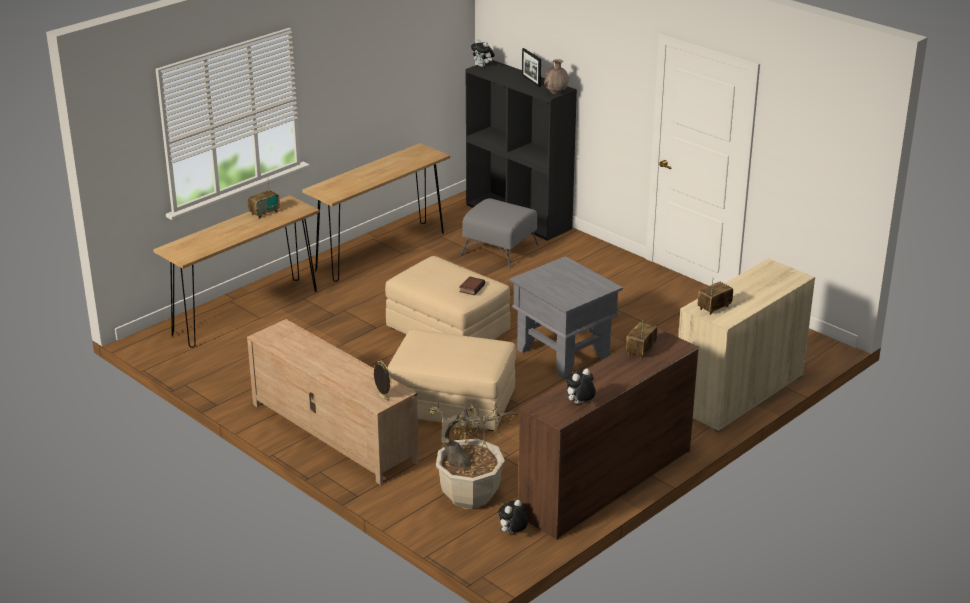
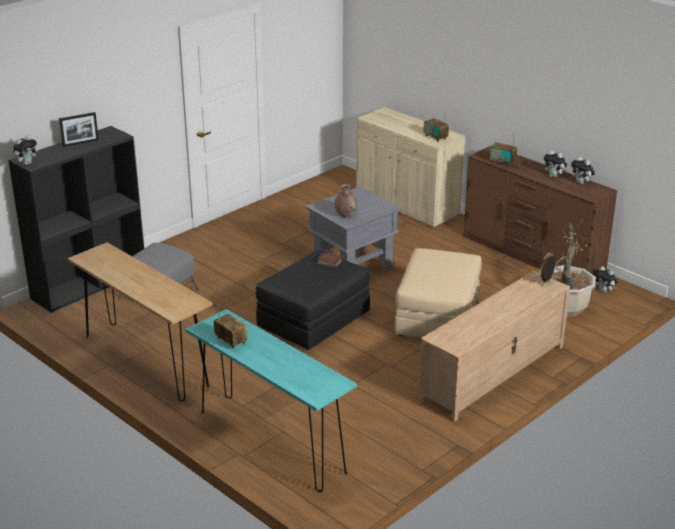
camera: 90 degrees left, 0 degrees up
(246, 313) = (271, 442): brown console table -> turquoise console table
(448, 330) = (314, 320): beige ottoman -> black ottoman
(556, 92) = (116, 133): brown vase -> brown vase (345, 215)
(600, 385) = (554, 176): none -> plush toy

